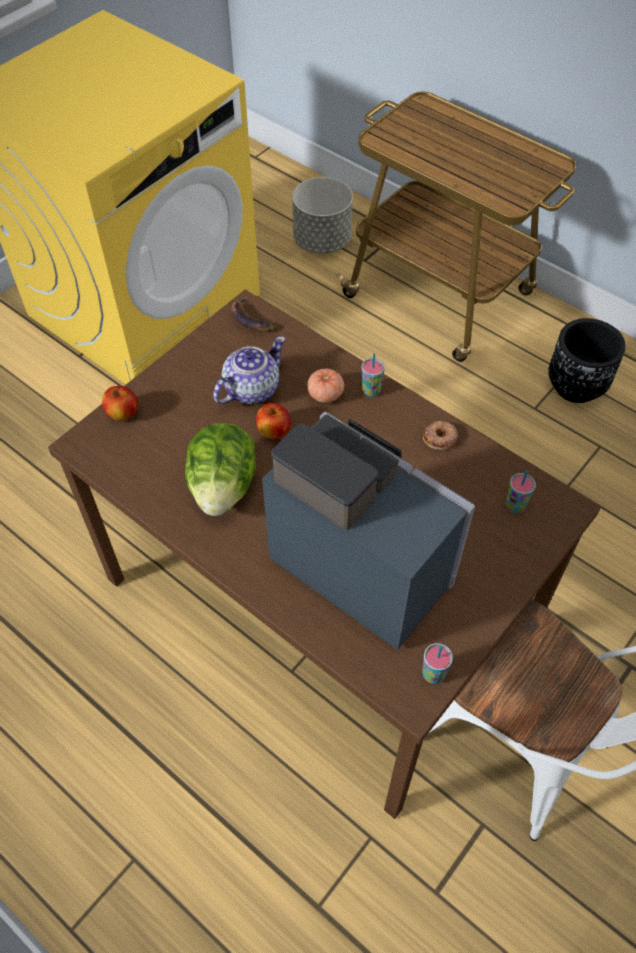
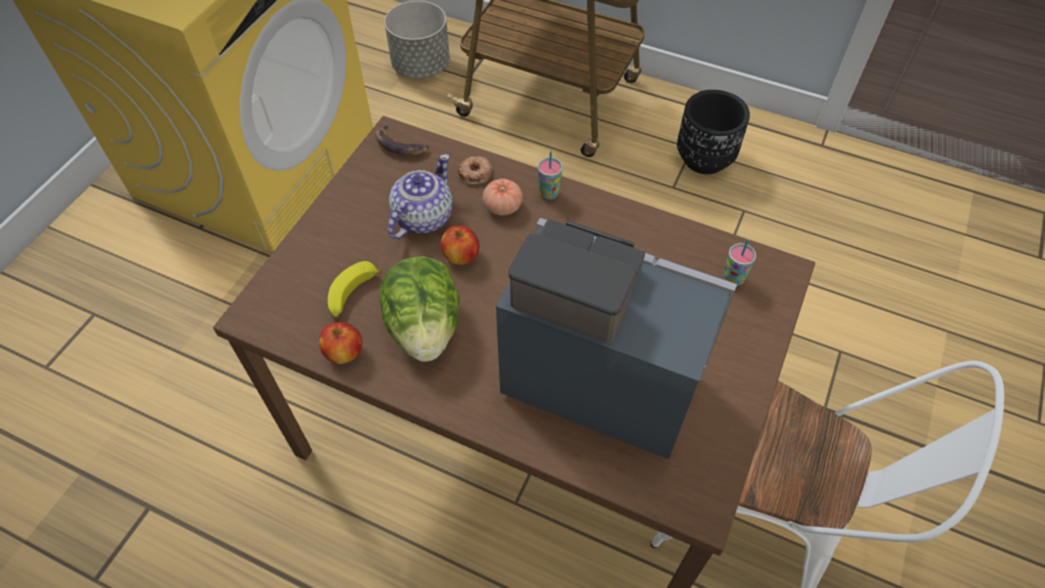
camera: 15 degrees left, 0 degrees up
(123, 413) = (289, 272): apple -> apple (344, 353)
(170, 445) = (352, 295): none -> banana
(433, 674) = (712, 476): cup -> none
(440, 438) = (635, 227): donut -> donut (475, 173)

